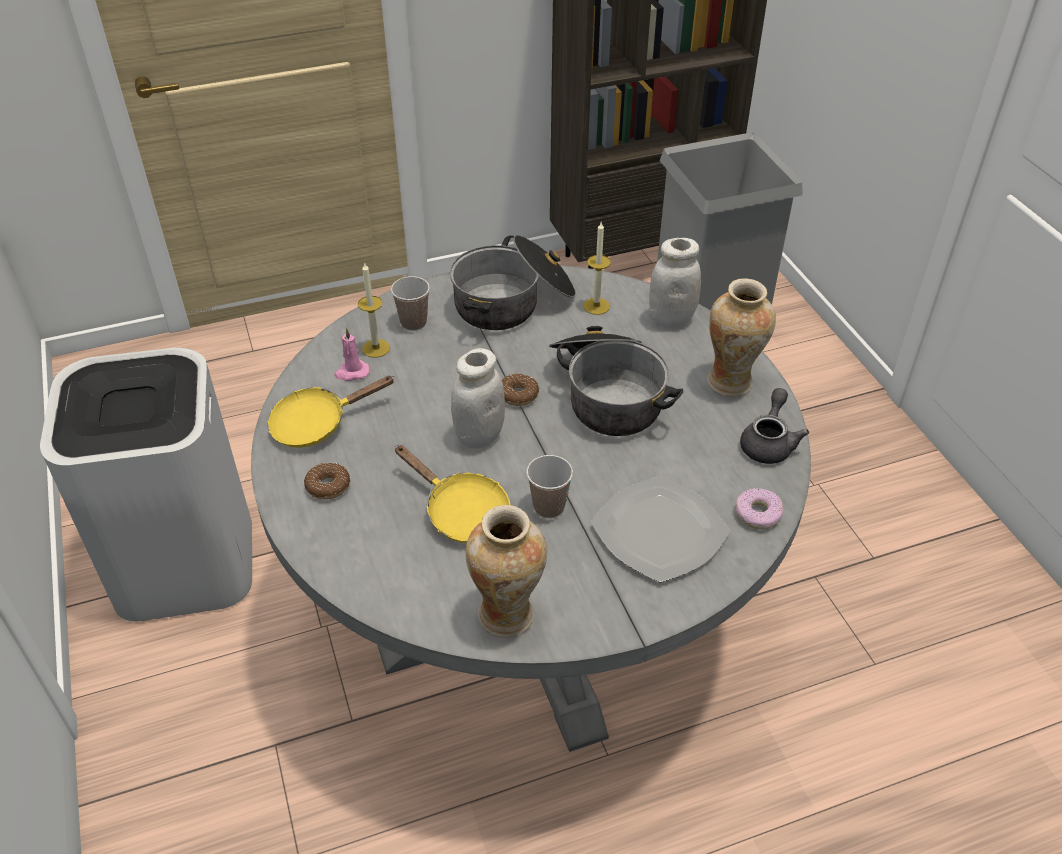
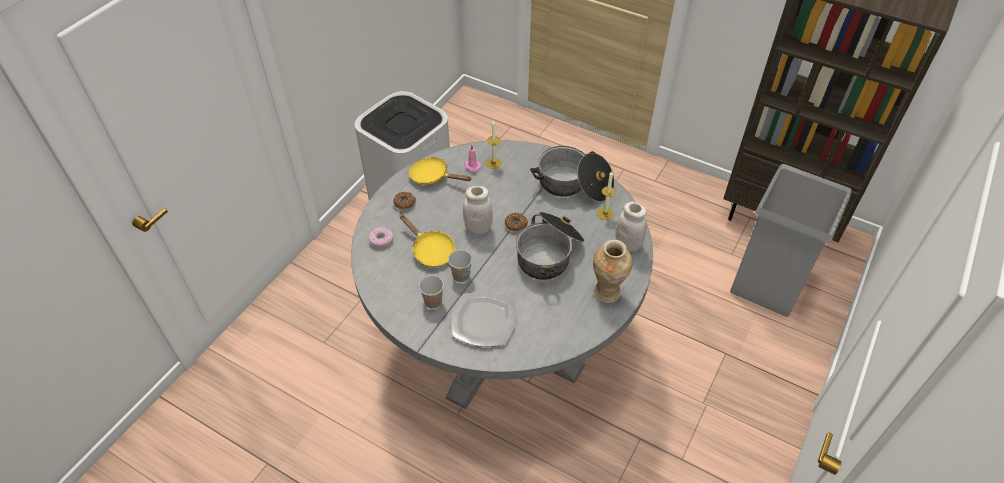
camera: 50 degrees right, 5 degrees up
(413, 322) = (522, 163): cup -> cup (433, 302)
(461, 512) = (430, 251): yellow frying pan -> yellow frying pan turned 45 degrees counterclockwise
(508, 616) = (392, 299): vase -> none
(757, 514) = (529, 350): donut -> donut (381, 240)
(769, 443) = (581, 329): grey teapot -> none

